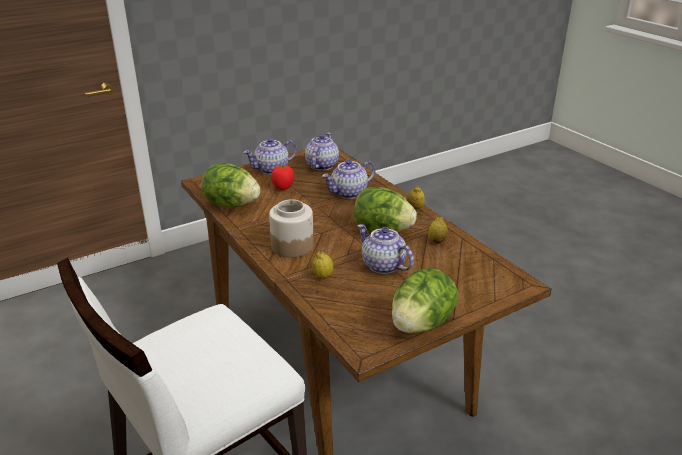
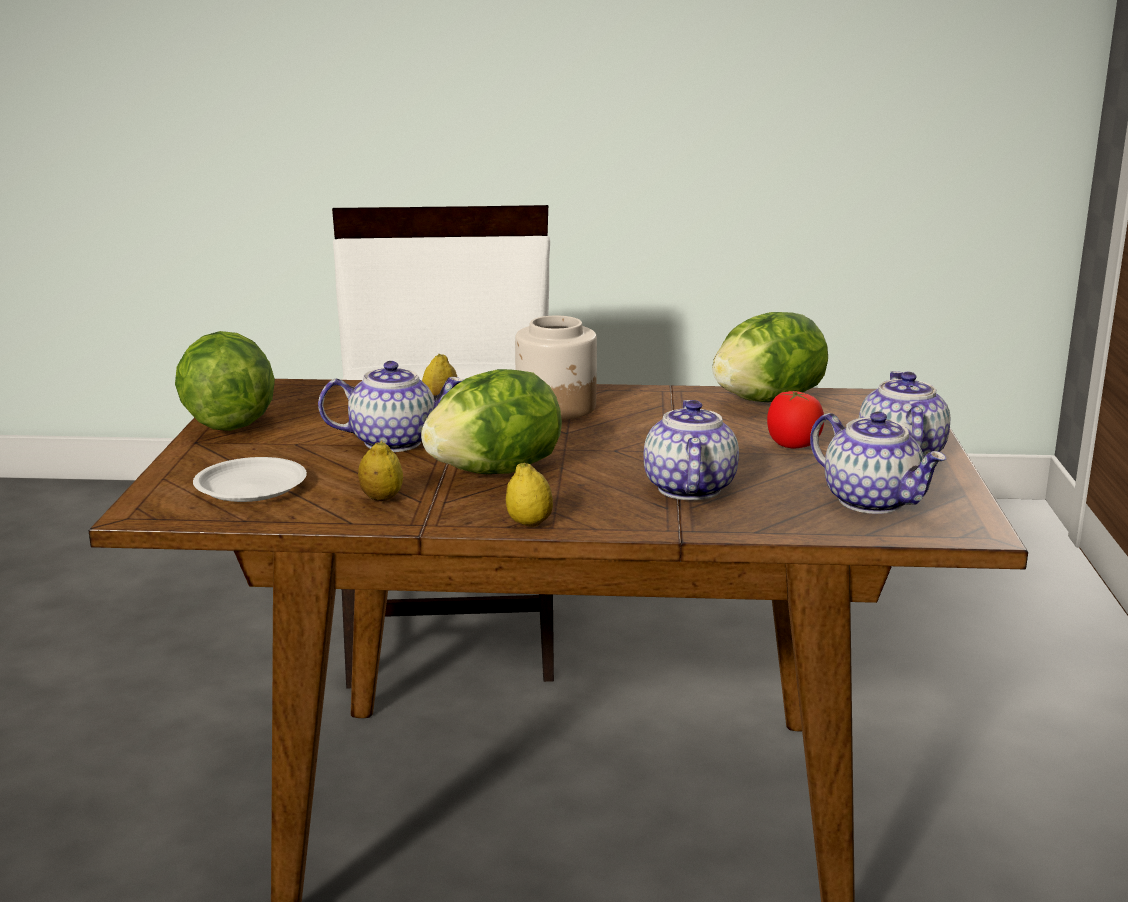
camera: 125 degrees right, 10 degrees down
(469, 274) = (251, 486): none -> white plate

